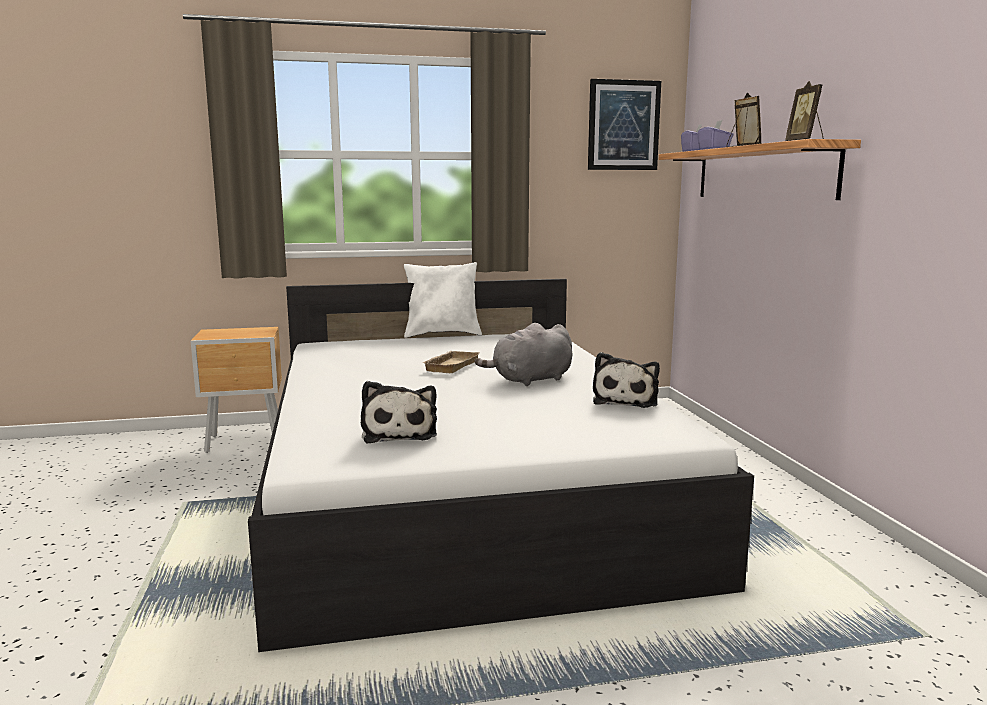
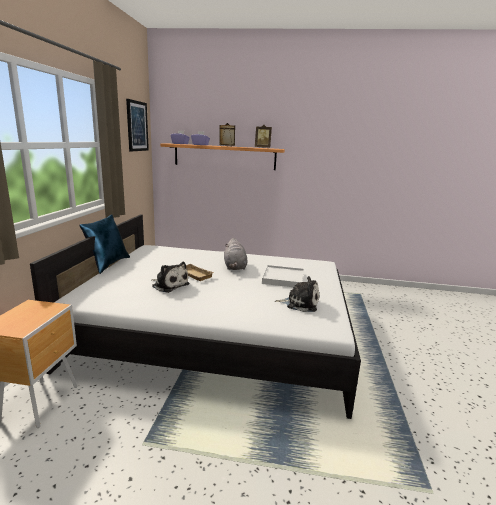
camera: 70 degrees left, 5 degrees up
(443, 334) = (108, 264): white pillow -> blue pillow
(513, 411) = (283, 278): none -> white tray
(626, 400) = (279, 260): plush toy -> plush toy (169, 285)

